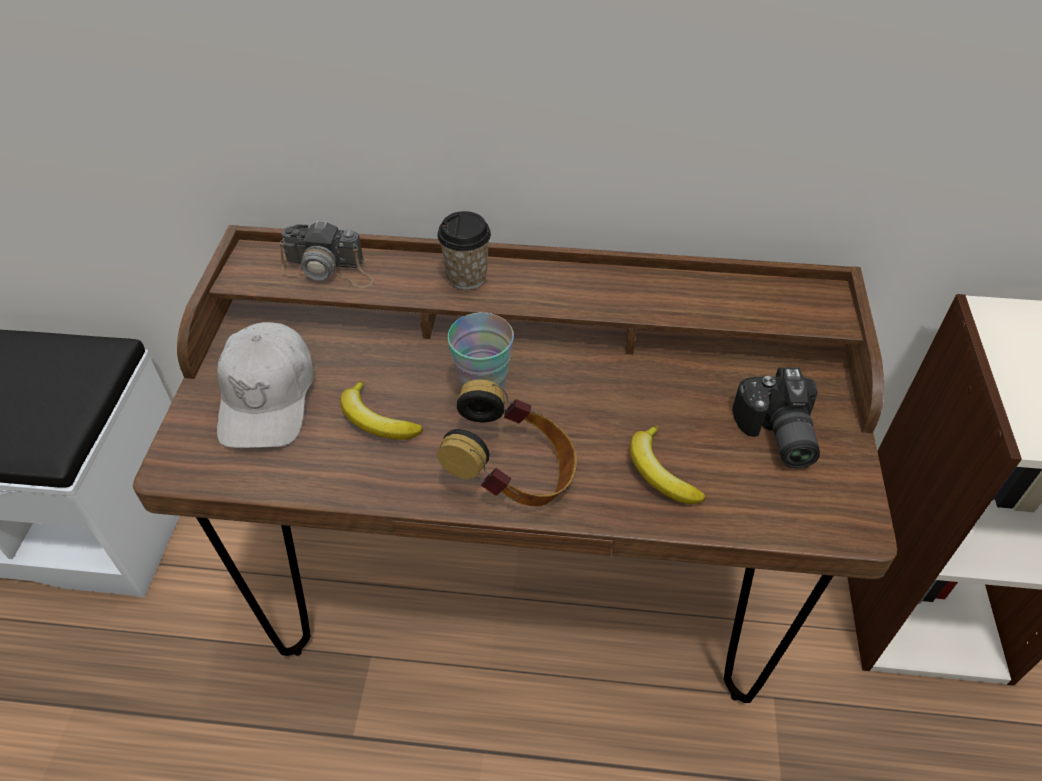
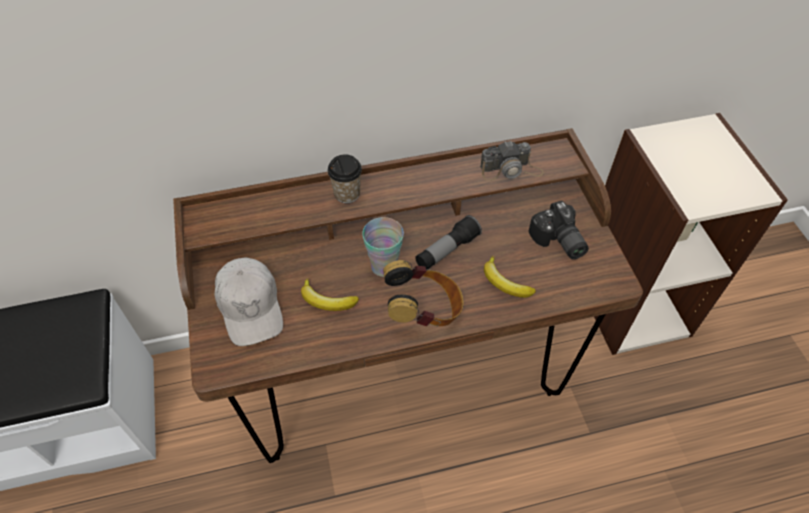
camera: 20 degrees left, 5 degrees up
(329, 269) = (256, 212): camera -> camera (511, 170)
(589, 399) = (447, 250): none -> flashlight

